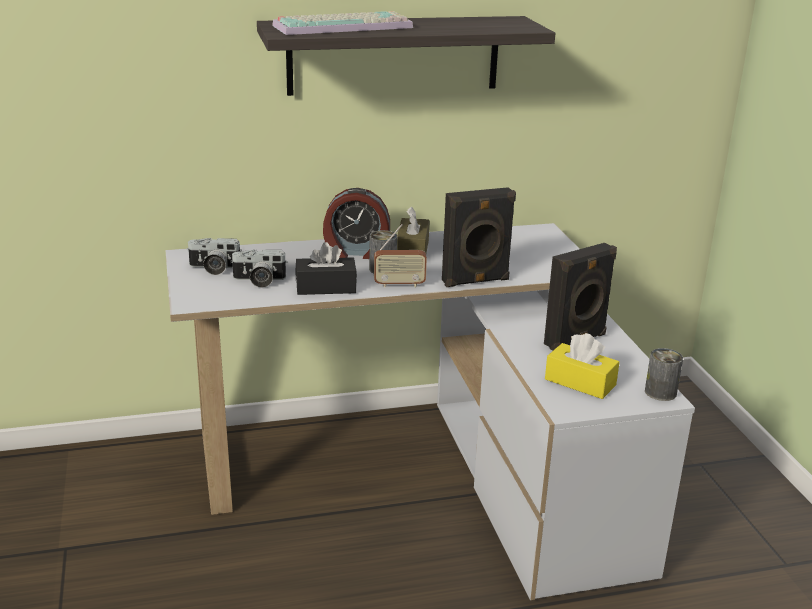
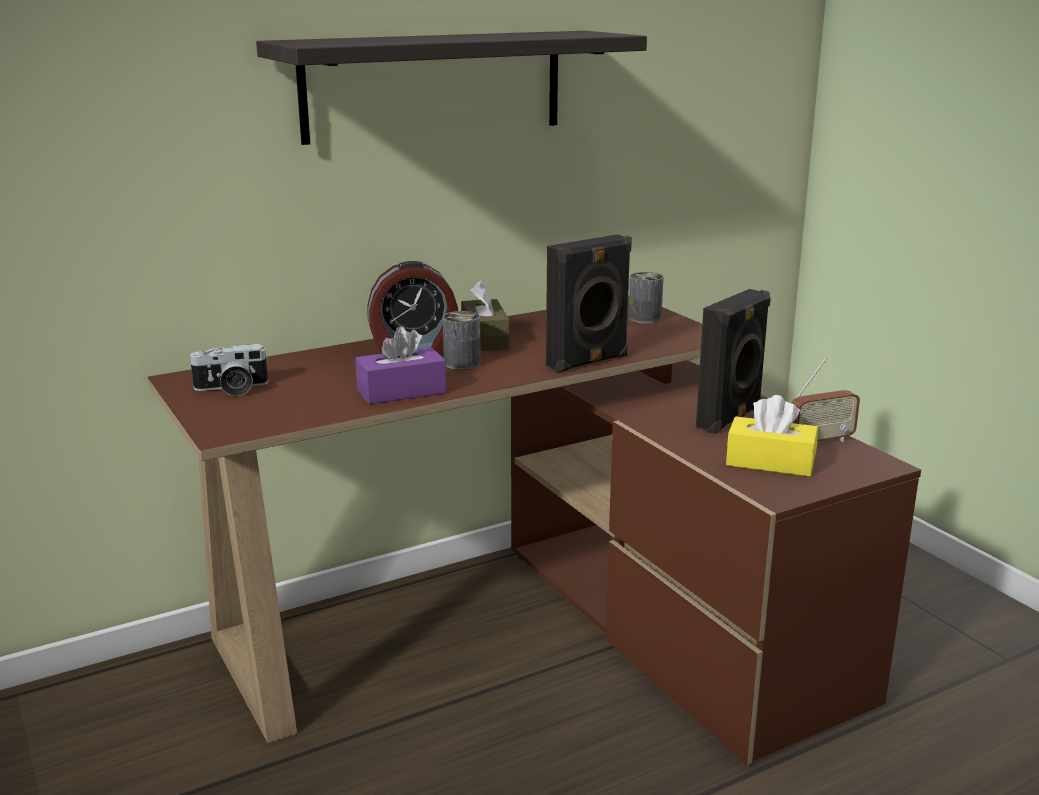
camera: 15 degrees left, 5 degrees down
(259, 281) = (304, 395): camera -> none
(326, 287) = (401, 391): black tissue box -> purple tissue box
(343, 26) = (381, 39): keyboard -> none
(399, 284) = (496, 377): radio -> radio (820, 441)
(429, 472) = (538, 631): white desk -> brown desk
(660, 392) = (870, 459): can -> can (644, 318)

